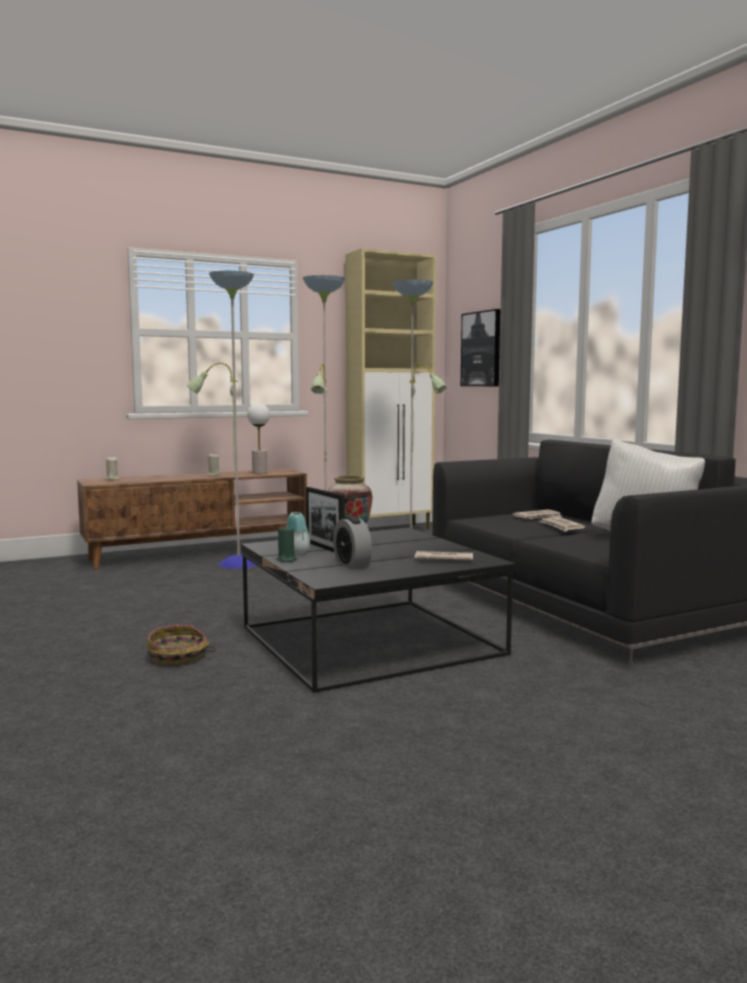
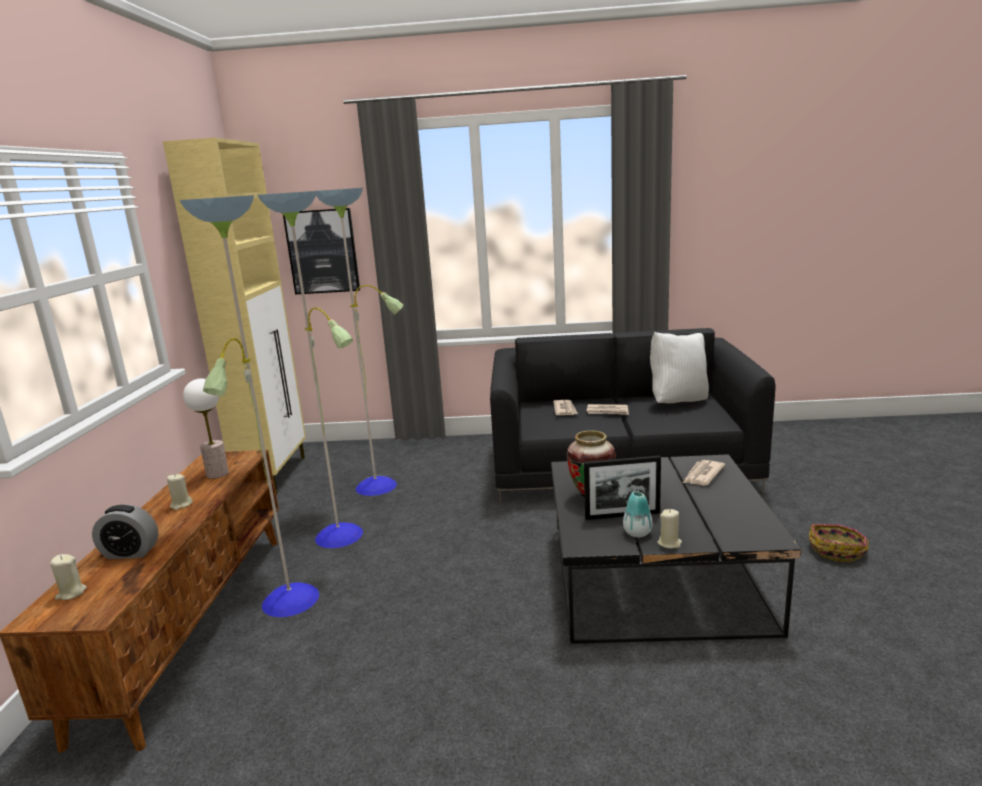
camera: 60 degrees left, 10 degrees up
(178, 657) = (652, 711): basket -> basket (837, 550)
(286, 560) = (669, 543): green candle -> beige candle
(352, 564) = (704, 515): alarm clock -> alarm clock (130, 553)

